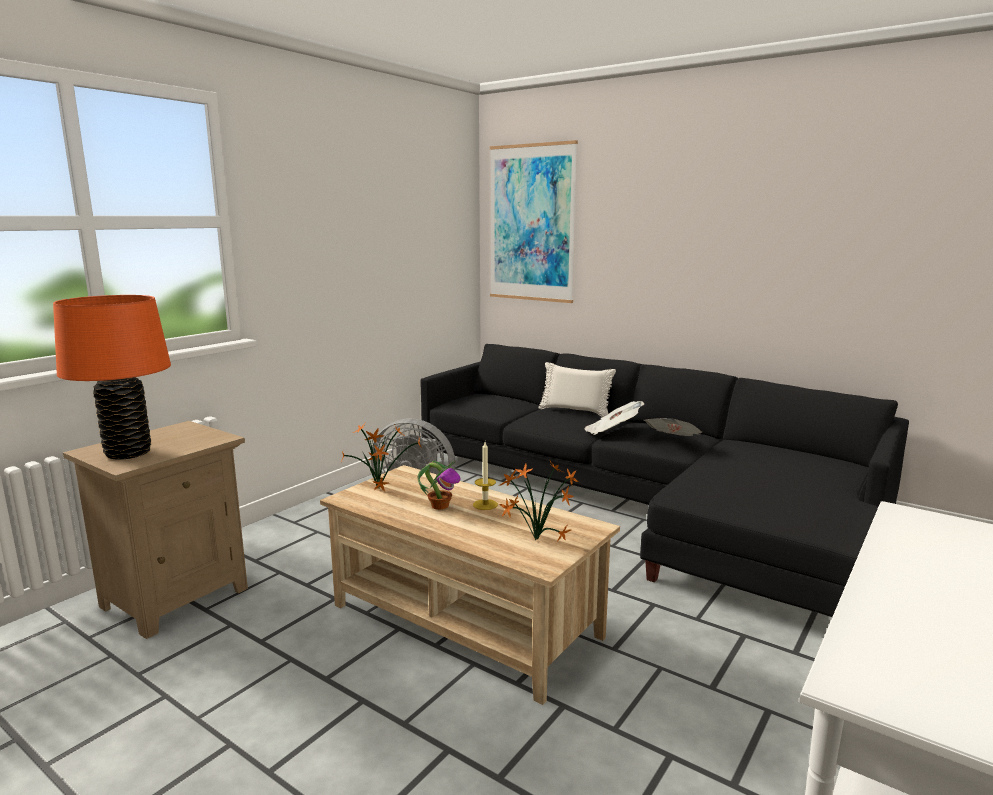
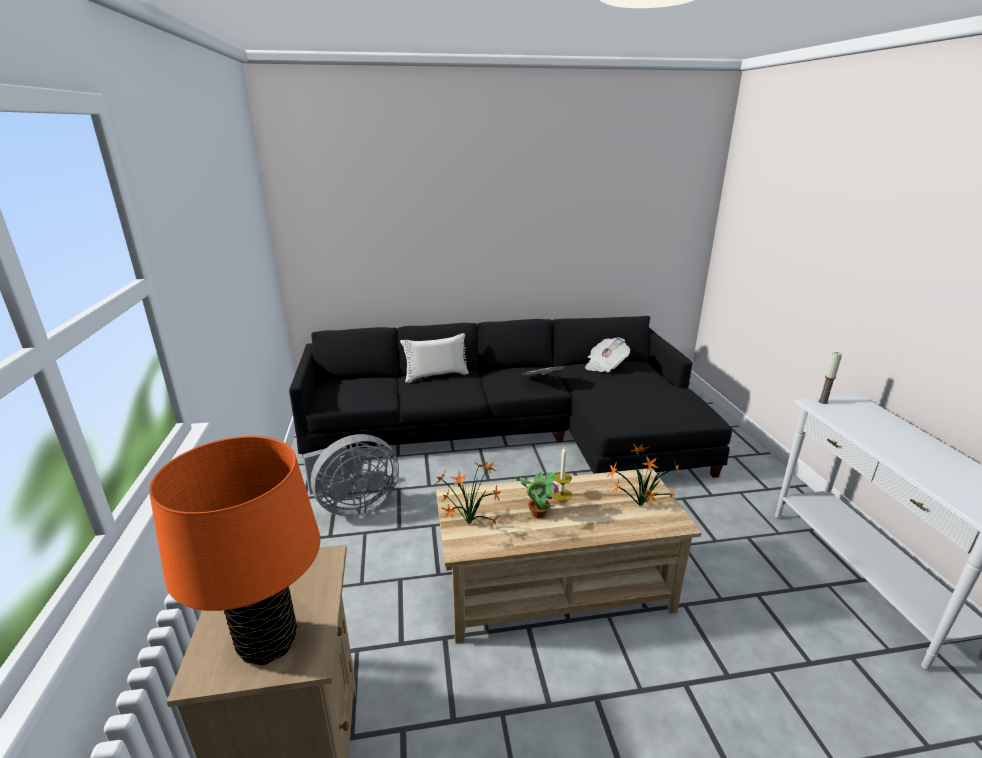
camera: 45 degrees left, 10 degrees up
(532, 223) = (336, 207): picture -> none
(612, 432) = (490, 386): newspaper -> newspaper (605, 366)
(925, 516) = (823, 402): none -> candle

